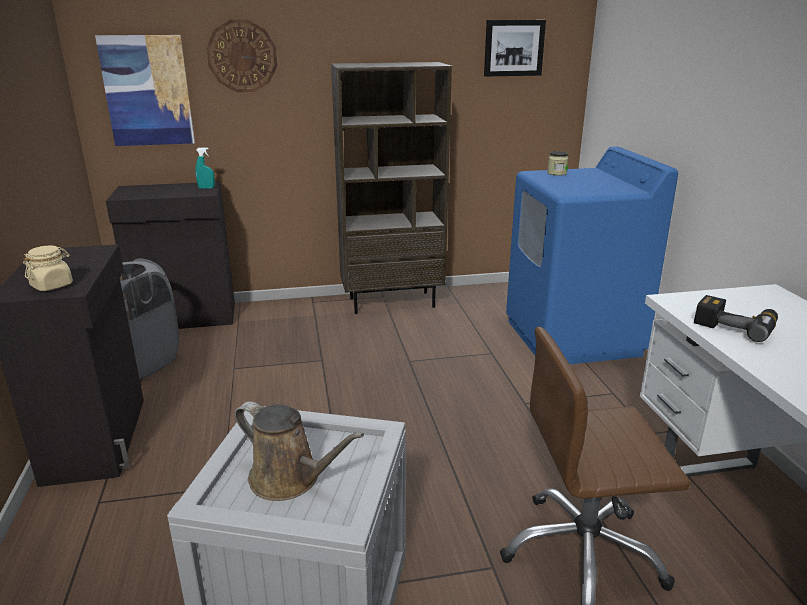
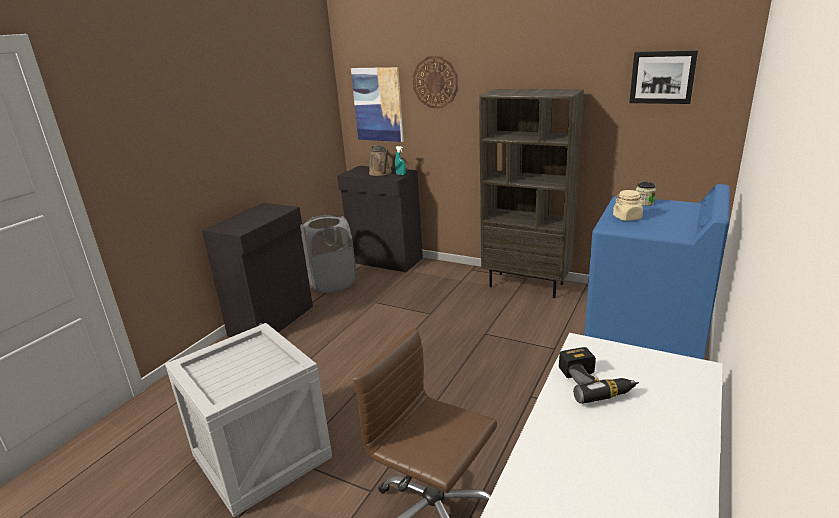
camera: 40 degrees right, 0 degrees up
(52, 285) = (237, 226): beige jar -> beige jar (627, 217)
(290, 479) = (231, 370): brown watering can -> brown watering can (381, 173)

